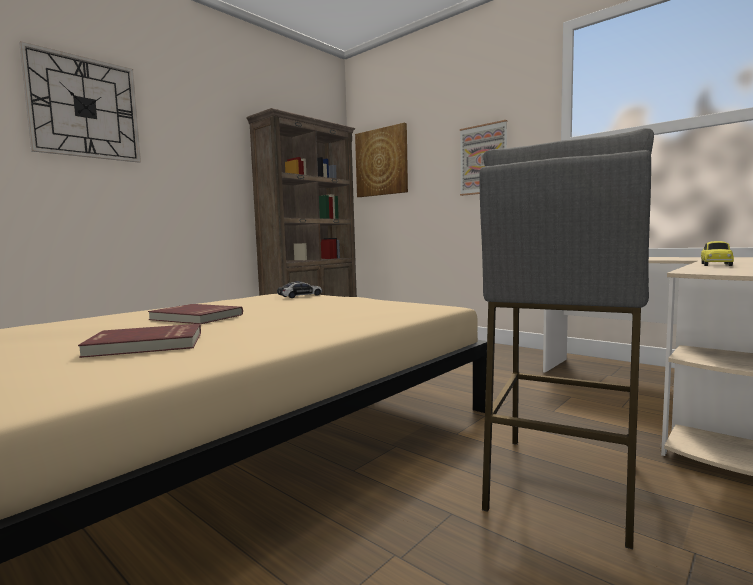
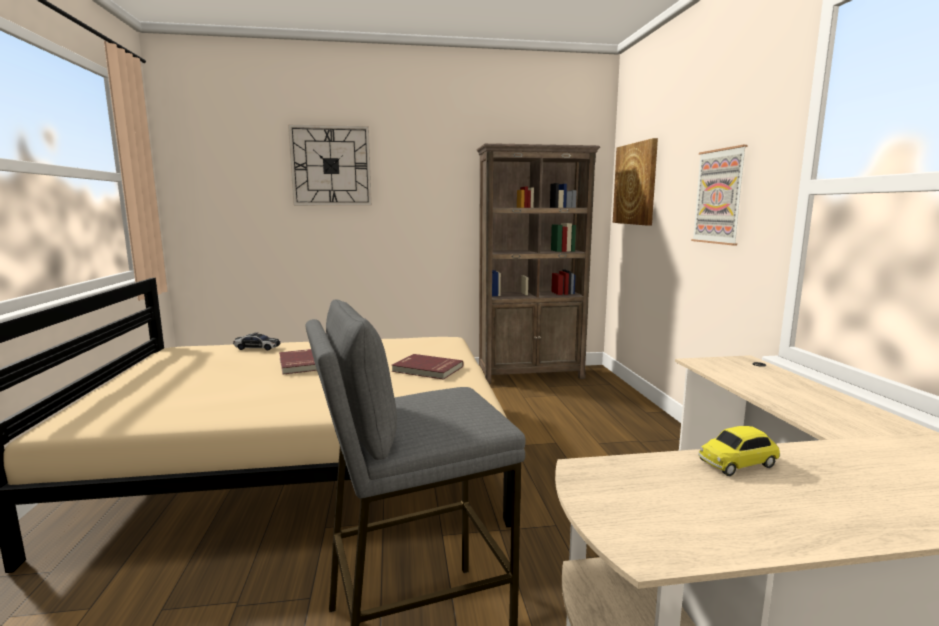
camera: 40 degrees right, 5 degrees up
(146, 345) = (214, 390): red book -> red book (427, 369)
(300, 296) = (439, 347): toy car -> toy car (257, 348)

